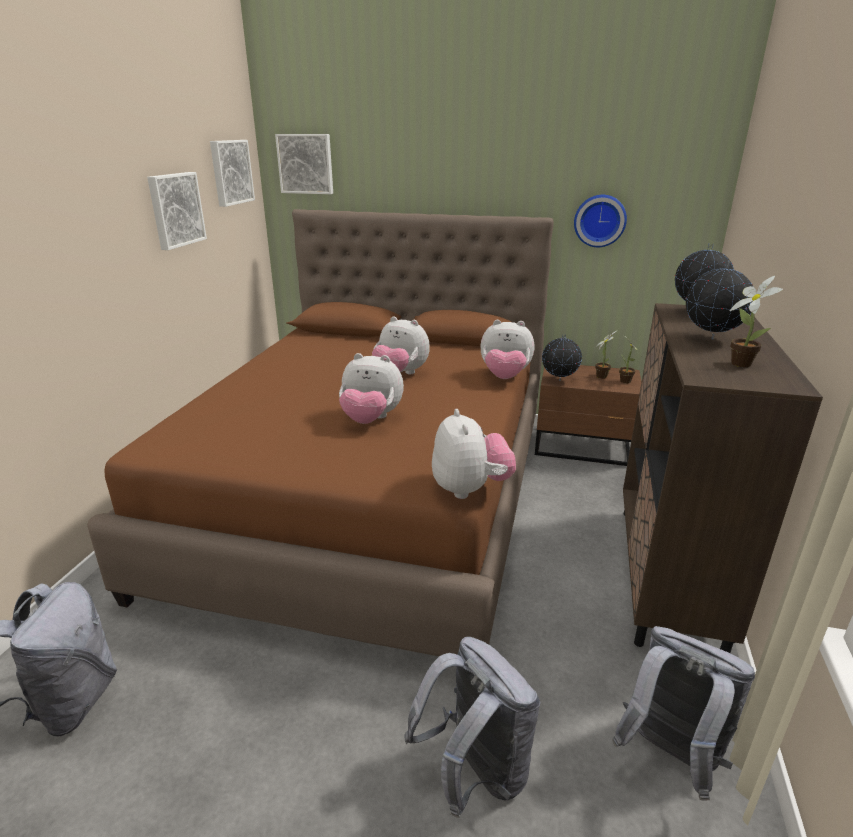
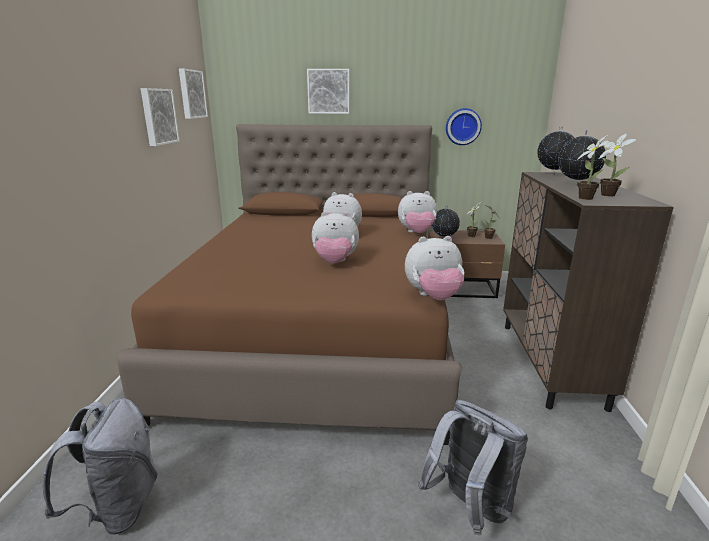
camera: 10 degrees left, 5 degrees down
(306, 164) = (245, 90): picture -> picture (328, 91)
(470, 489) = (433, 297): plush toy -> plush toy turned 105 degrees clockwise
(668, 755) = (599, 475): grey backpack -> none
(701, 368) = (585, 197): none -> potted plant

